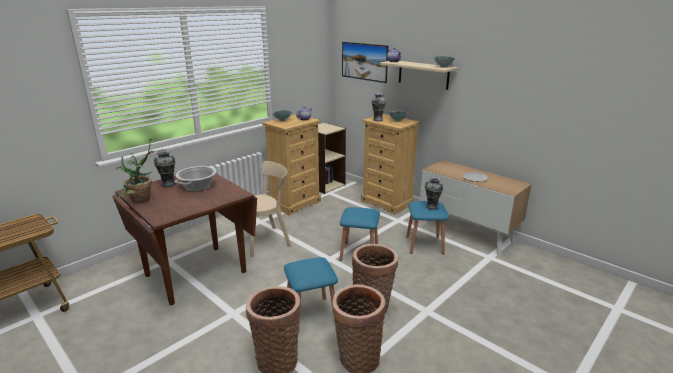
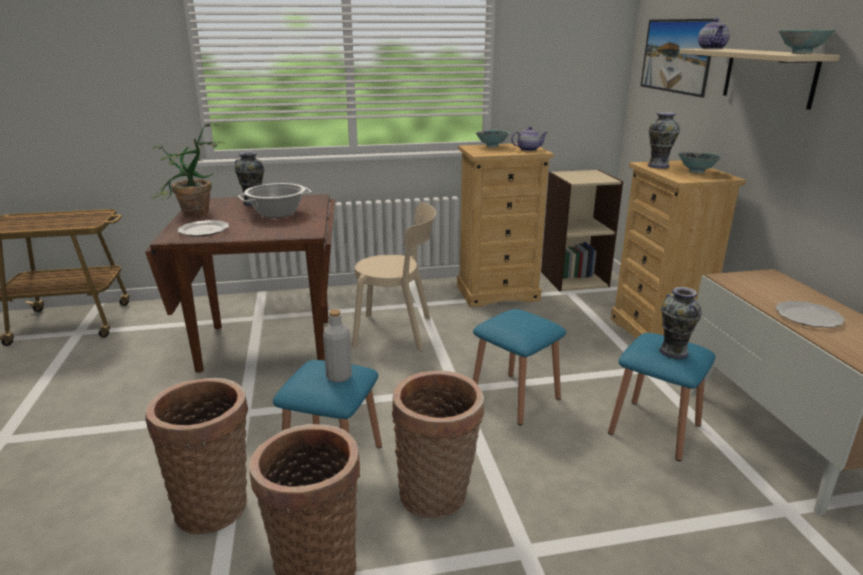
camera: 35 degrees right, 0 degrees up
(172, 209) = (203, 230): none -> plate
(317, 265) = (339, 376): none -> grey bottle

